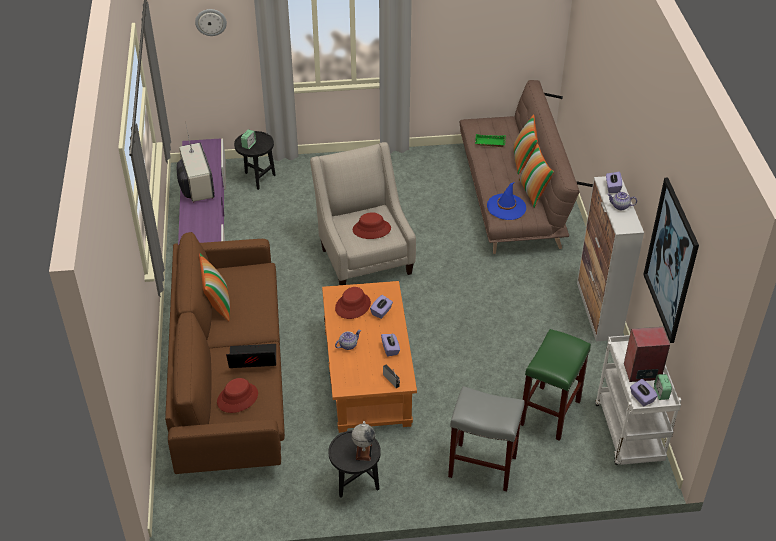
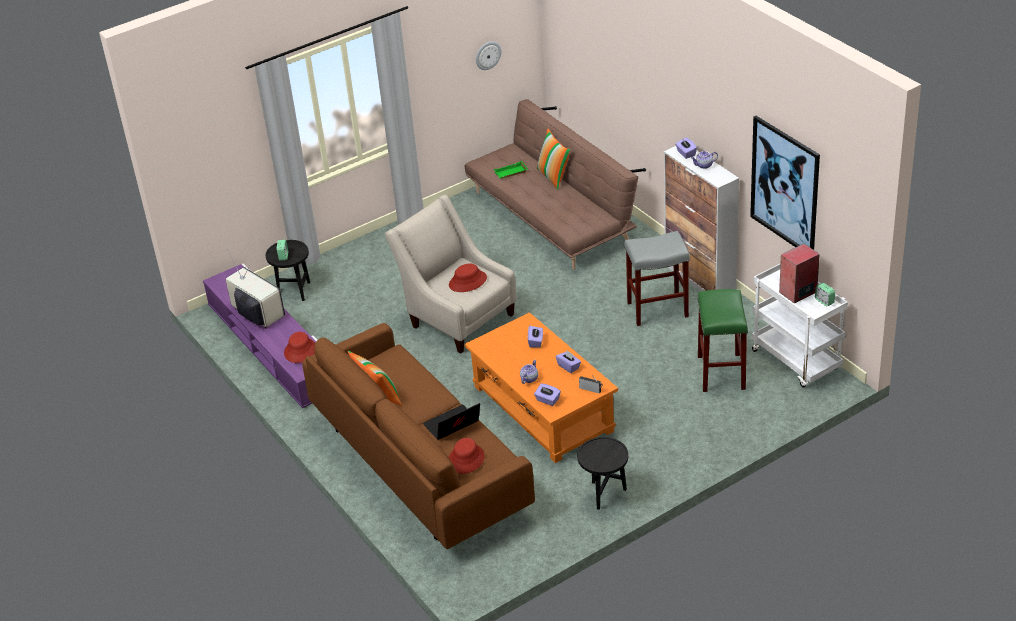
camera: 25 degrees left, 5 degrees down
(210, 22) = (217, 138): wall clock -> wall clock (487, 55)
(352, 306) = (506, 347): red hat -> red hat (300, 351)
(363, 451) = (611, 451): globe -> none
(481, 466) = (697, 435): grey stool -> grey stool (656, 310)
(506, 207) = (570, 220): blue hat -> none
(533, 192) = (584, 199): pillow -> none
(641, 398) = (812, 311): purple tissue box -> purple tissue box (547, 400)

